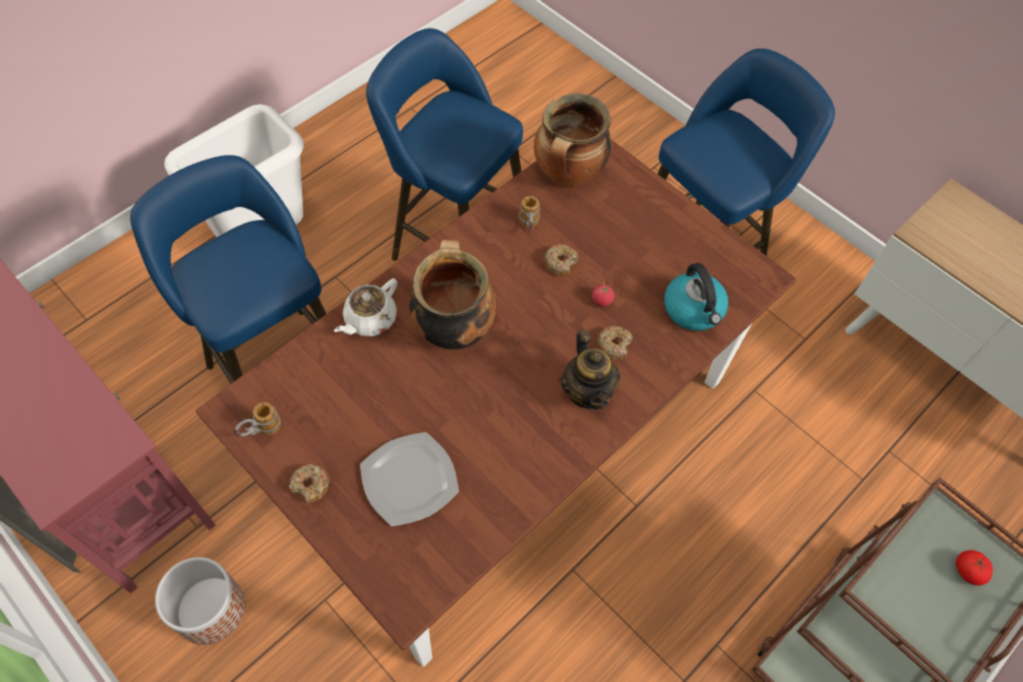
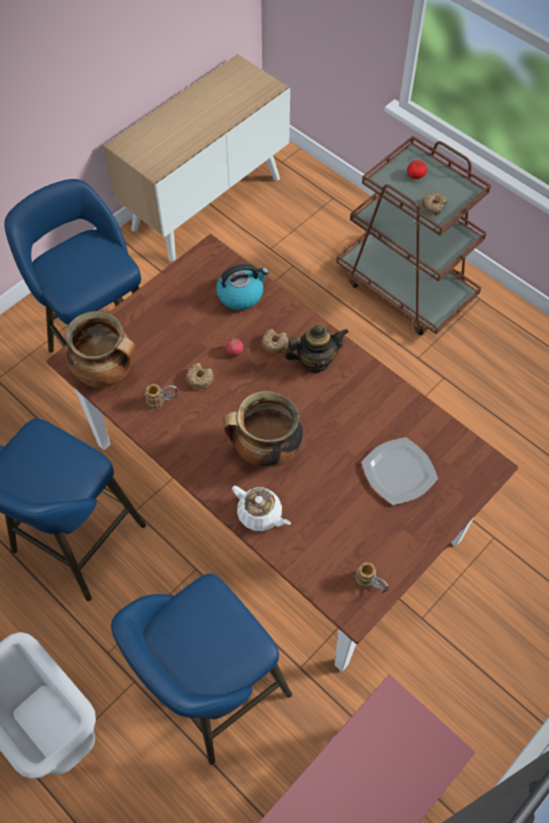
camera: 90 degrees left, 0 degrees up
(211, 609) = (441, 709): planter -> none
(310, 485) = (412, 540): donut -> donut (433, 206)

